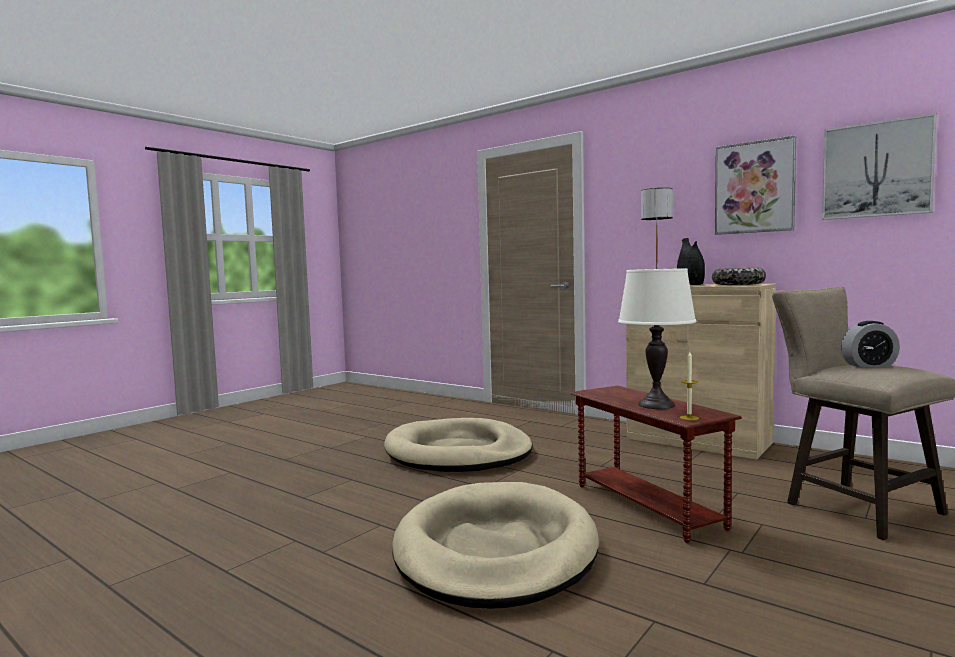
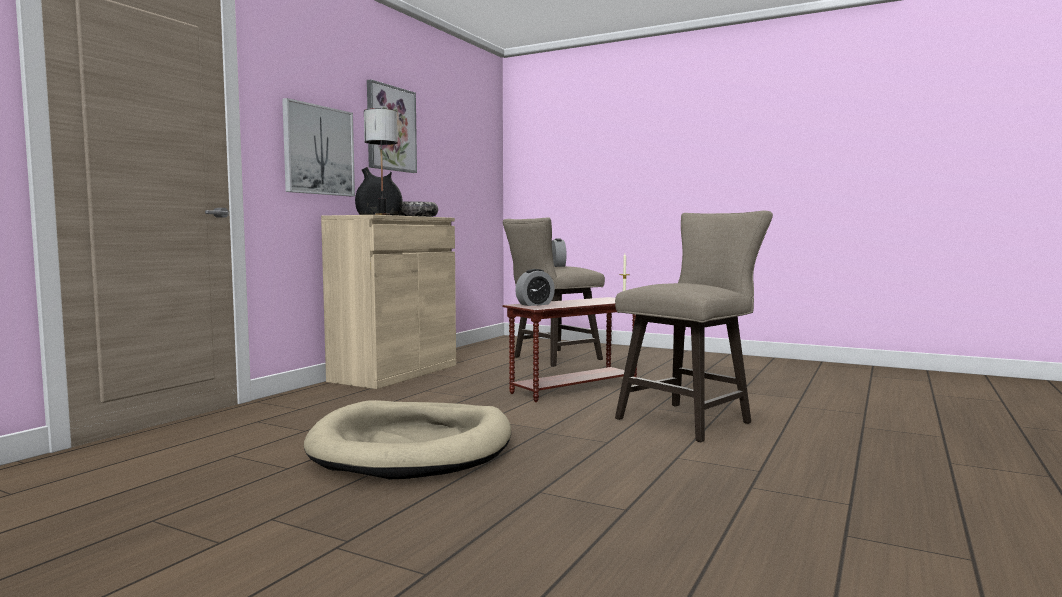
camera: 100 degrees left, 0 degrees up
(495, 550) = (690, 419): beige dog bed -> beige stool
(617, 391) = (535, 304): none -> alarm clock
(656, 405) = (586, 301): white table lamp -> none
(876, 170) = (445, 136): picture -> picture (318, 150)

